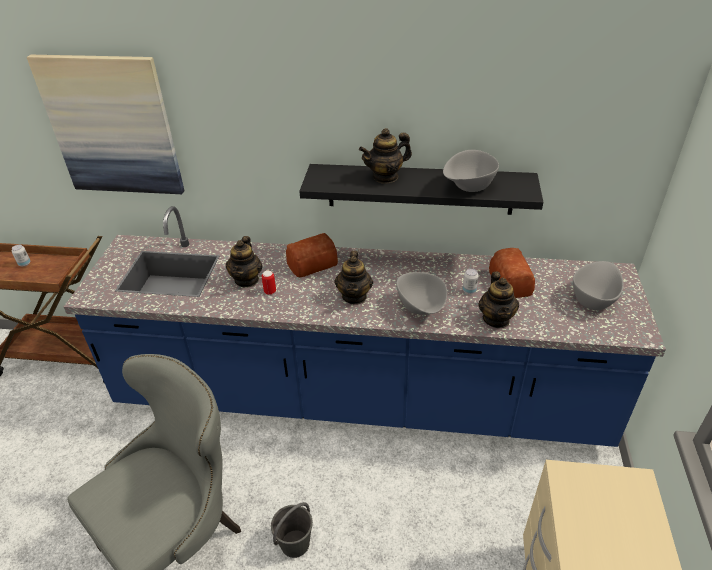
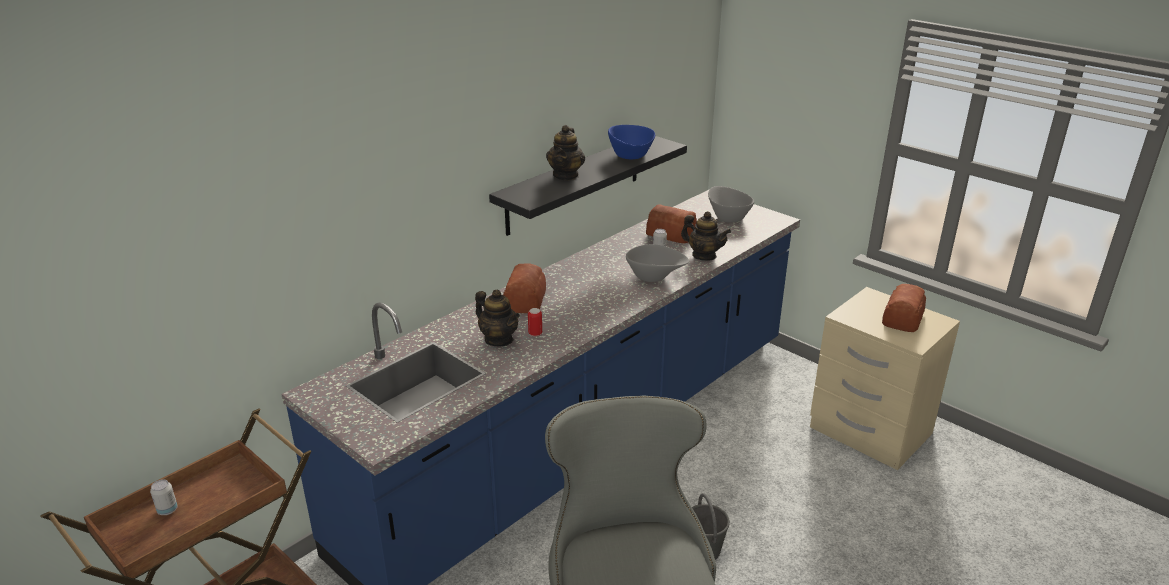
camera: 55 degrees left, 10 degrees down
(112, 126) = (284, 231): picture -> none
(354, 296) = (599, 298): teapot -> none
(467, 188) = (631, 157): grey bowl -> blue bowl
(624, 533) = (904, 318): none -> bread

